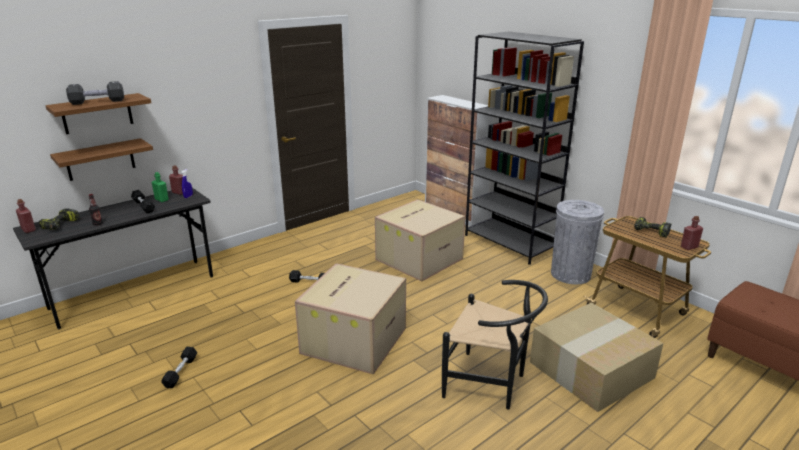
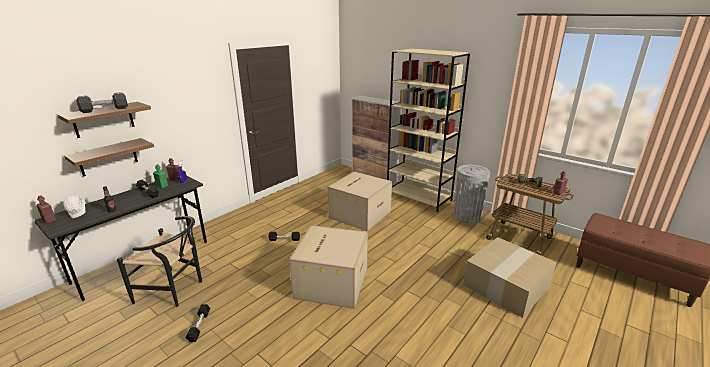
camera: 10 degrees left, 0 degrees up
(61, 225) = (78, 214): power drill -> white hard hat
(491, 384) = (442, 306): black chair -> black chair (175, 290)
(510, 243) = (419, 197): black bookcase -> beige bookcase

